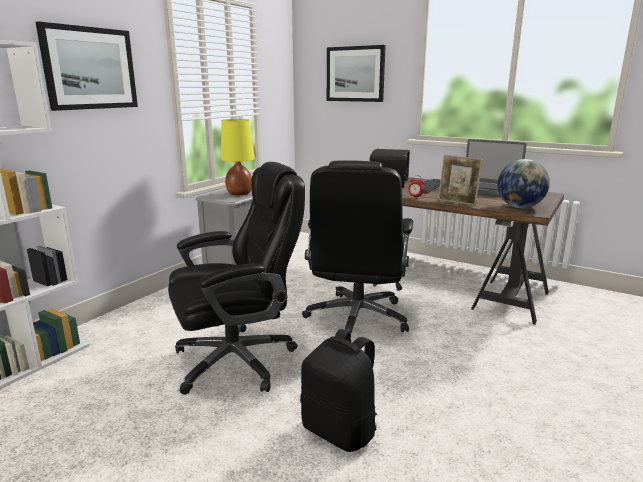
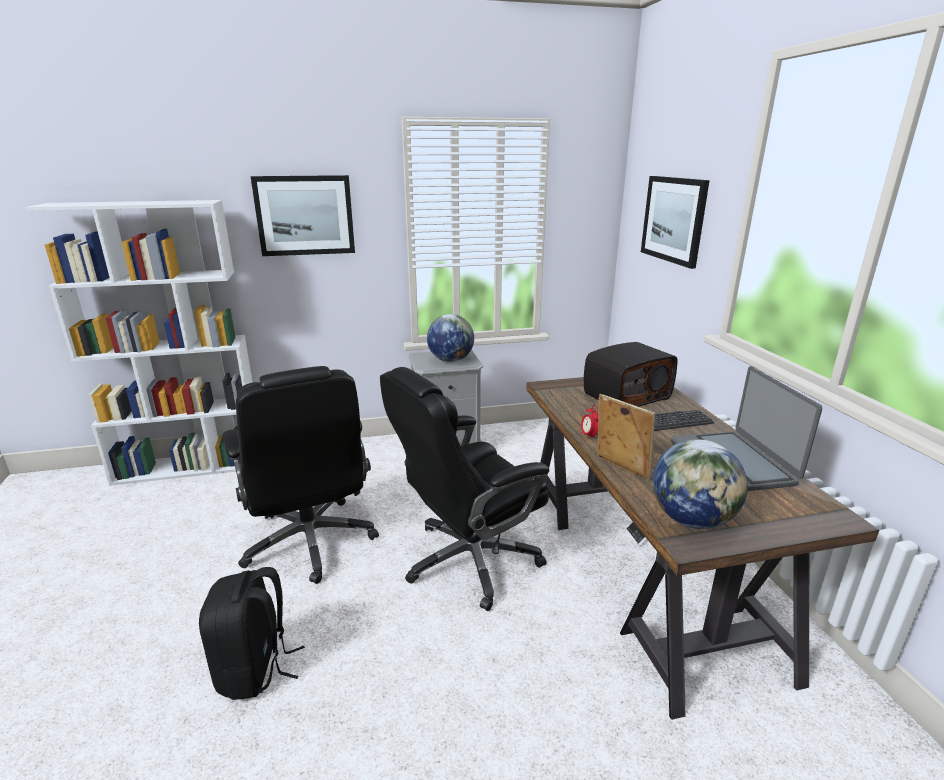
camera: 45 degrees right, 5 degrees up
(238, 360) = (310, 542): black office chair -> black office chair turned 45 degrees clockwise
(239, 194) = (450, 360): yellow table lamp -> globe
(457, 202) = (620, 469): picture frame -> picture frame turned 150 degrees clockwise

